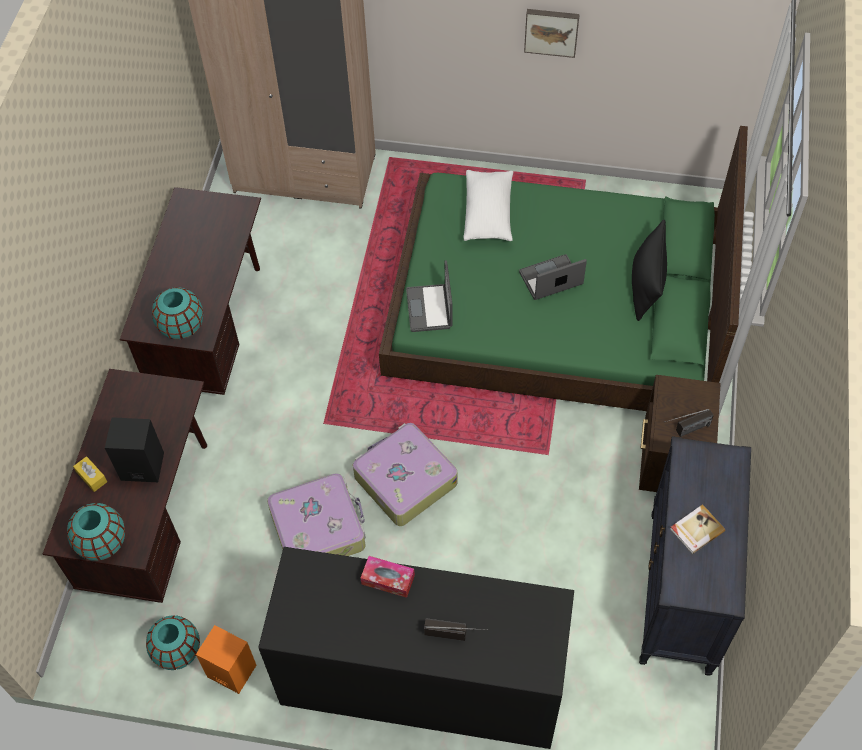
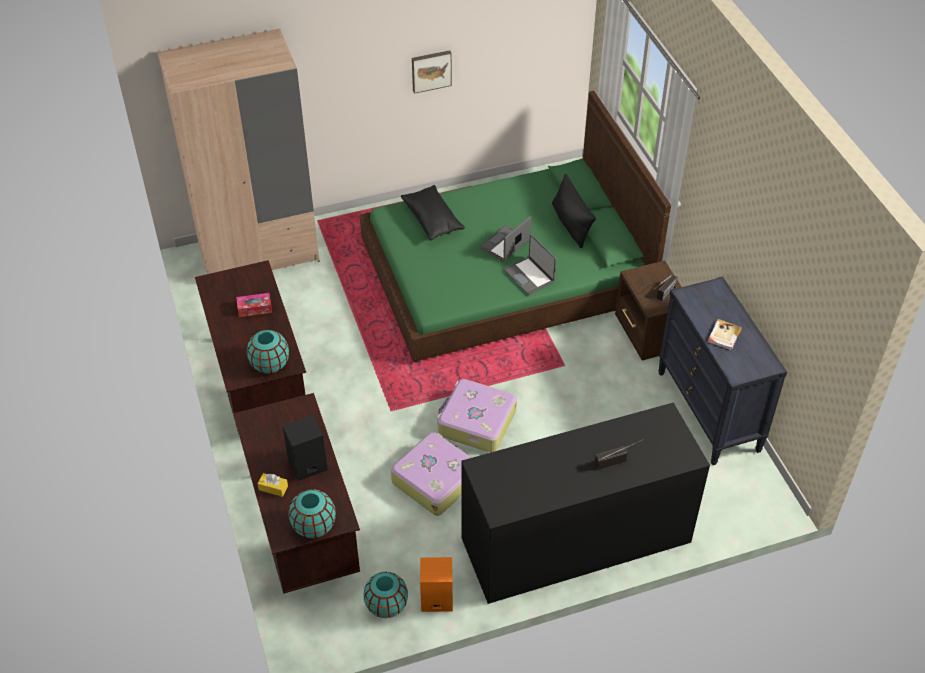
camera: 30 degrees left, 10 degrees down
(388, 579) = (548, 448): tissue box -> tissue box (254, 308)
(430, 308) = (433, 294): laptop -> laptop (529, 276)
(488, 213) = (432, 220): white pillow -> black pillow

